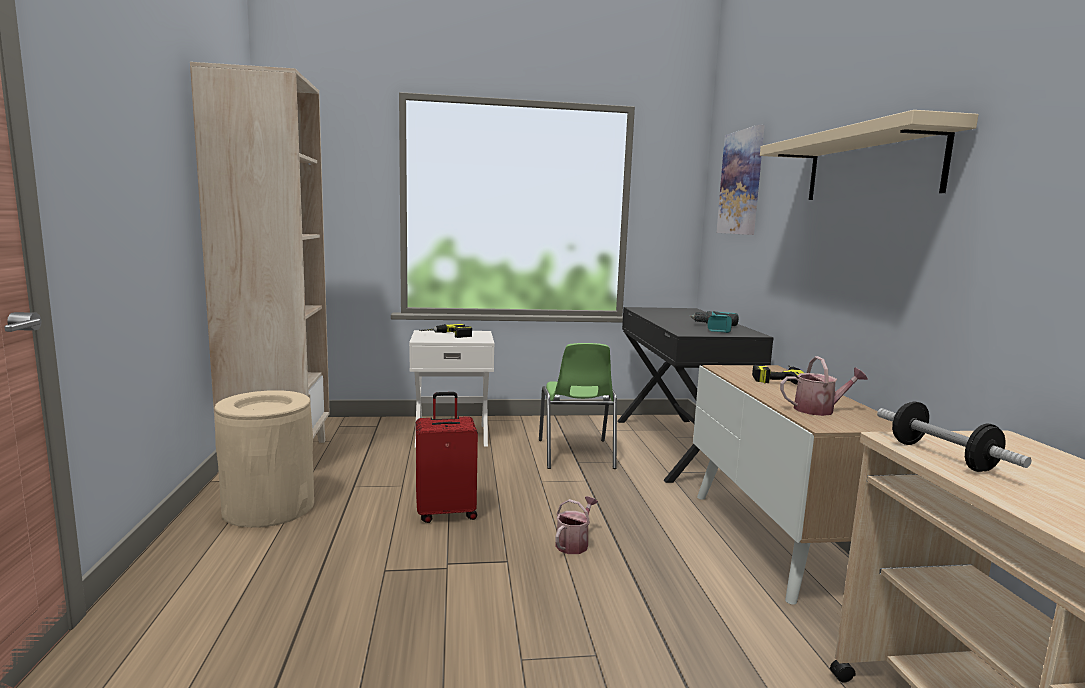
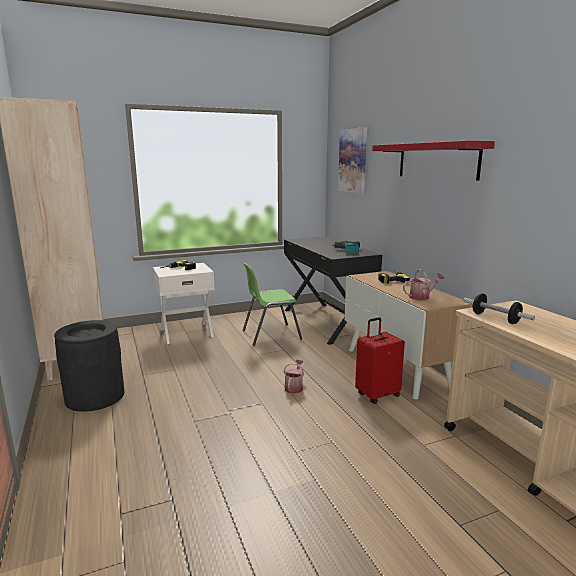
camera: 15 degrees left, 5 degrees up
(269, 507) = (95, 396): beige trash can -> black trash can
(446, 512) = (211, 381): red suitcase -> red suitcase (377, 395)
(576, 454) = (270, 335): green chair -> green chair turned 90 degrees clockwise
(871, 166) = (437, 161): beige shelf -> red shelf

